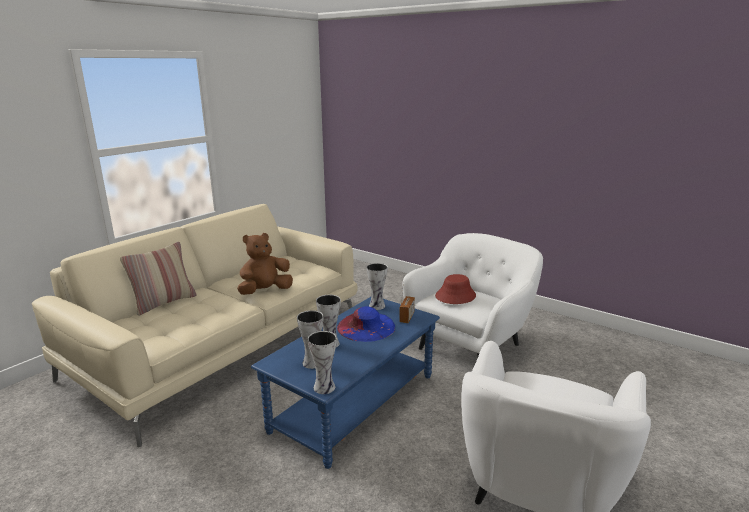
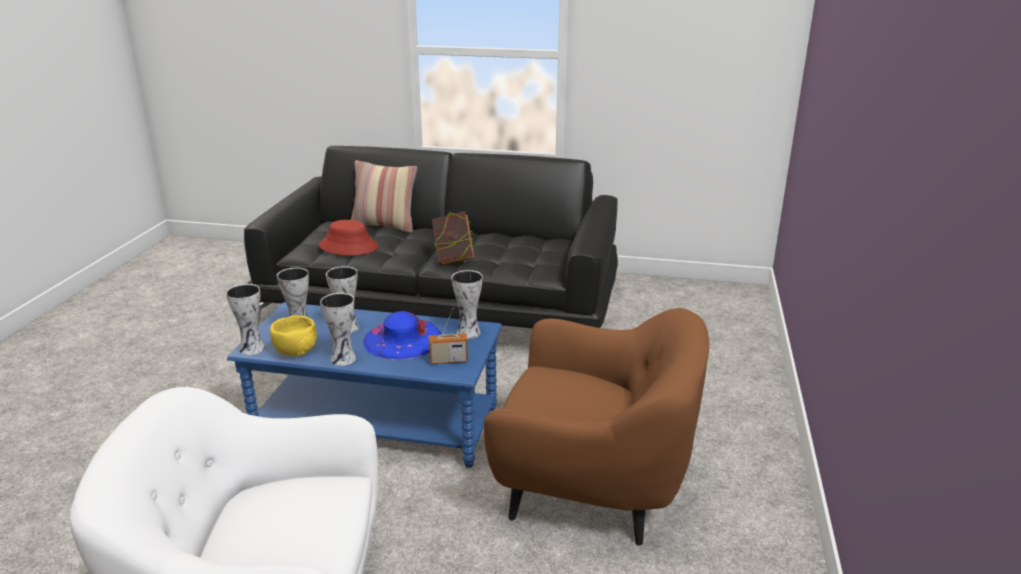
camera: 65 degrees right, 5 degrees up
(224, 344) = (443, 306): beige sofa -> black sofa
(265, 291) = (454, 260): brown plush toy -> book
(348, 368) = (296, 352): none -> yellow bowl
(375, 351) = (344, 359): none -> vase
(455, 296) = (563, 387): red hat -> red hat (348, 246)
(471, 345) = (593, 489): white armchair -> brown armchair

